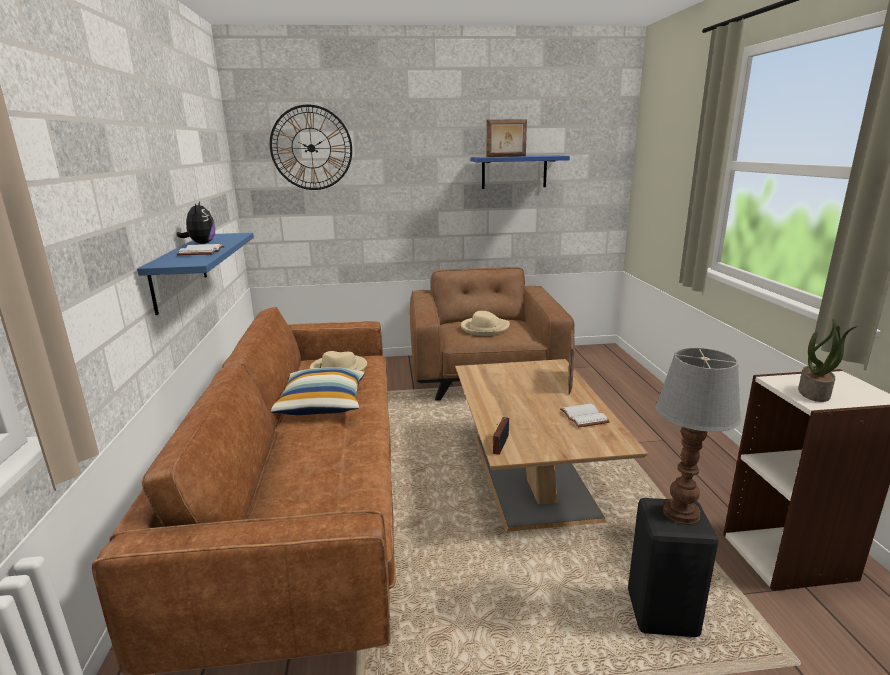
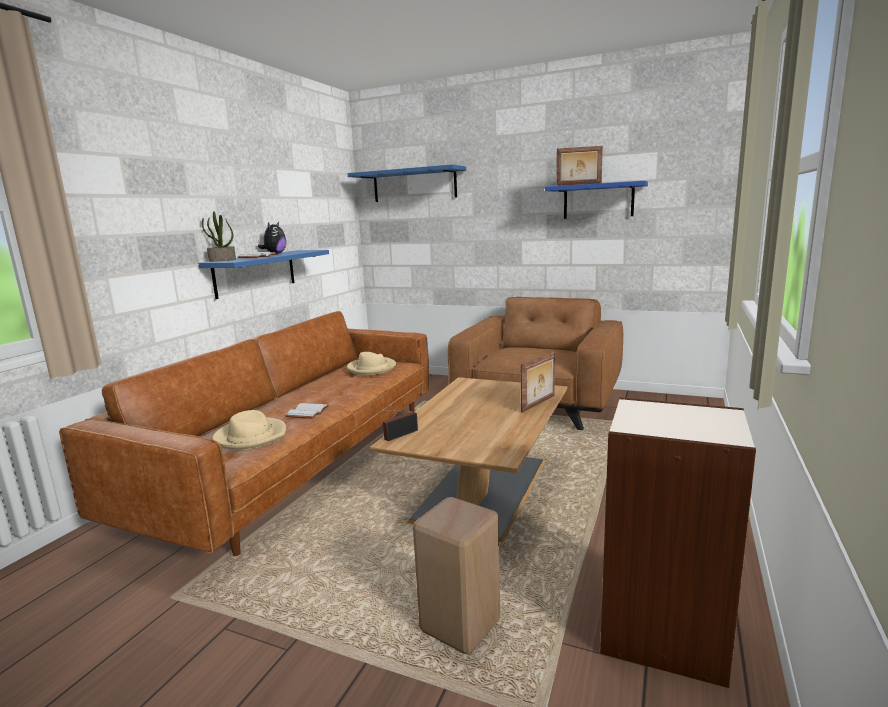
camera: 30 degrees right, 5 degrees down
(311, 148) = (414, 185): wall clock -> blue shelf
(321, 404) = (327, 388): pillow -> none
(484, 328) = (528, 353): beige hat -> beige hat (251, 436)
(582, 417) = (503, 430): white book -> white book (307, 412)
(660, 614) = (457, 625): black stool -> beige stool
(682, 514) = (462, 515): table lamp -> none
(815, 393) = (651, 420): potted plant -> potted plant (222, 260)

